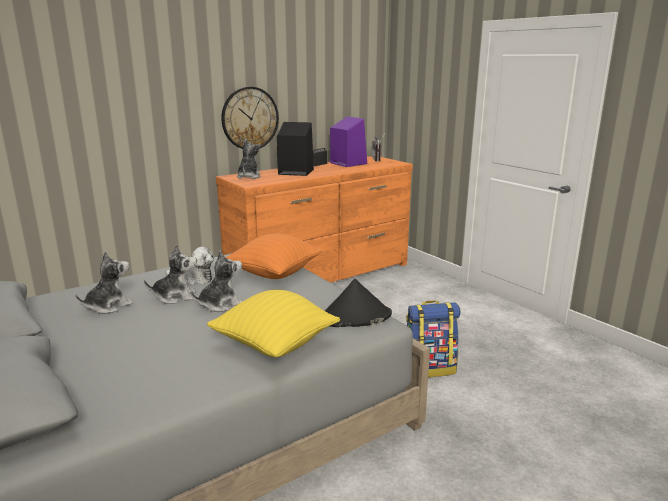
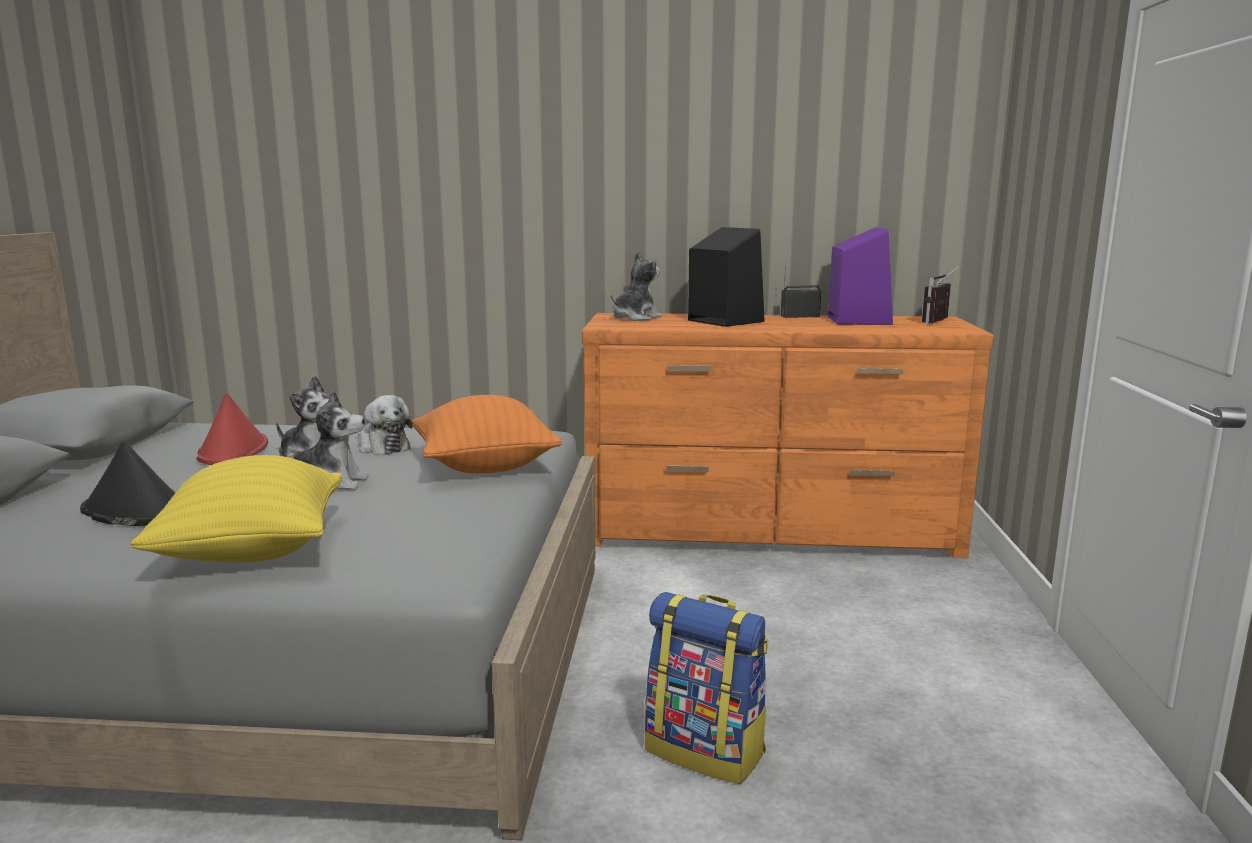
camera: 40 degrees right, 5 degrees down
(108, 306) = (233, 451): plush toy -> red hat
(250, 118) = (669, 219): wall clock -> none
(355, 317) = (434, 555): black hat -> black hat (136, 511)

